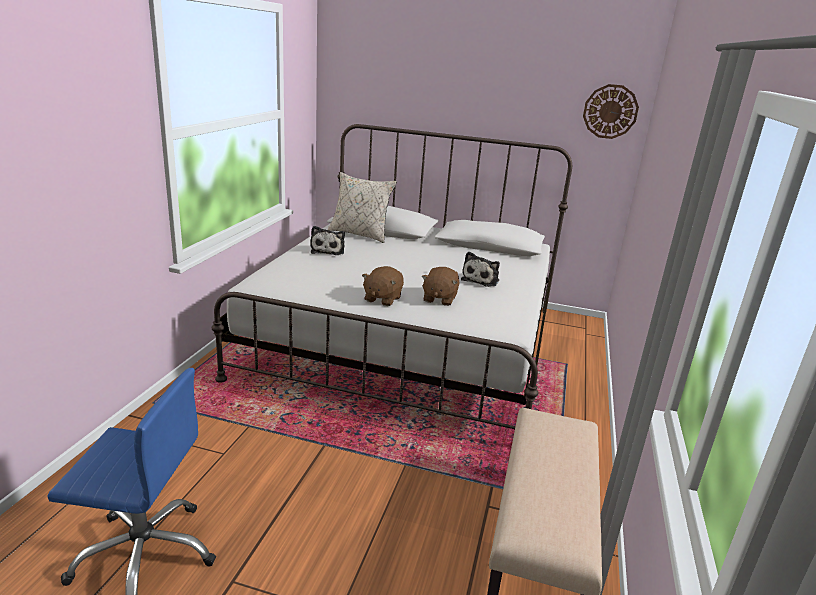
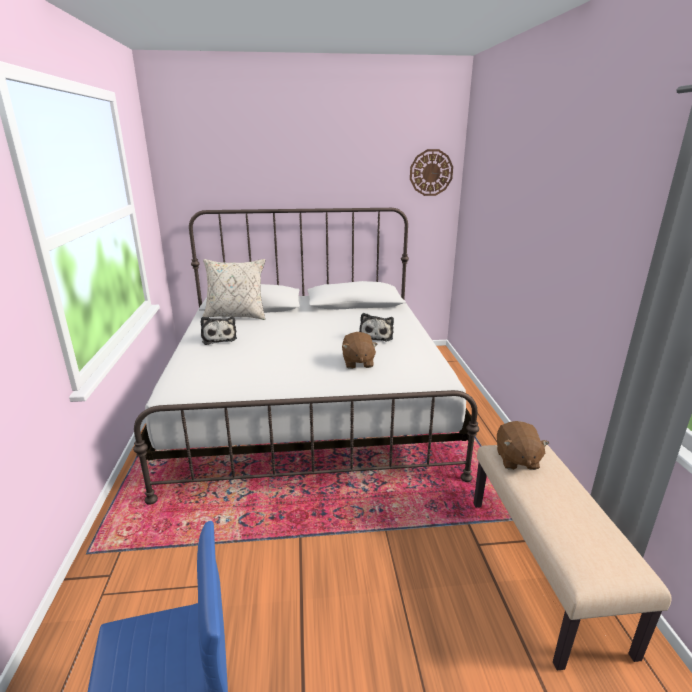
camera: 20 degrees left, 0 degrees up
(382, 299) = (309, 375): brown plush toy -> brown plush toy (516, 460)

